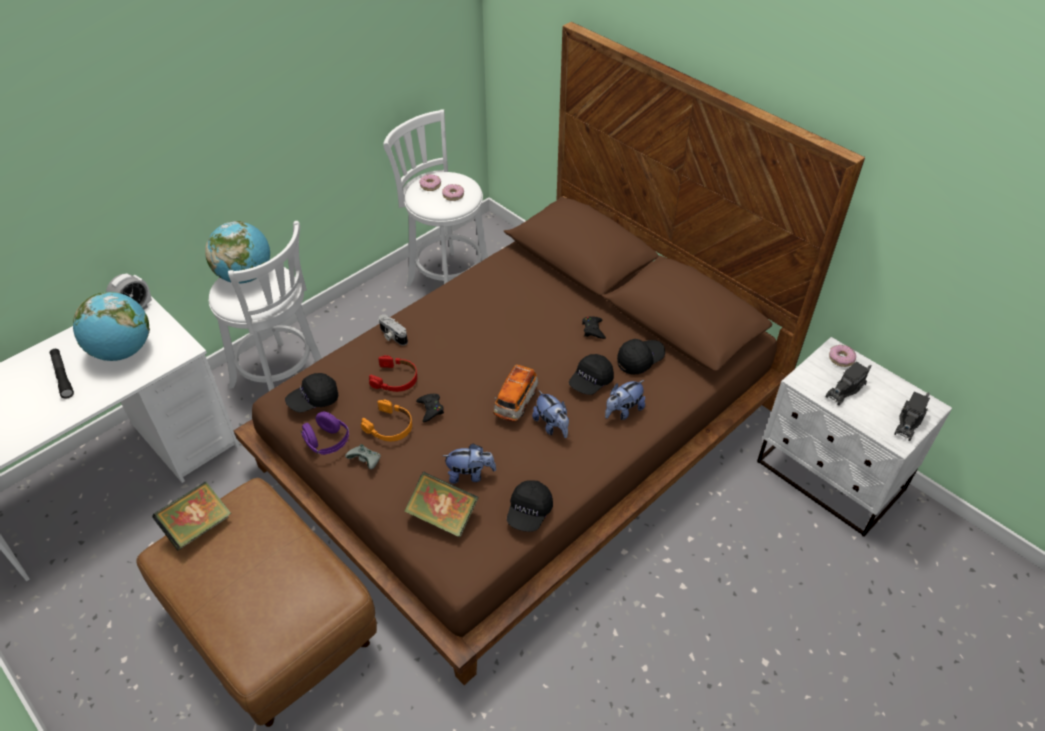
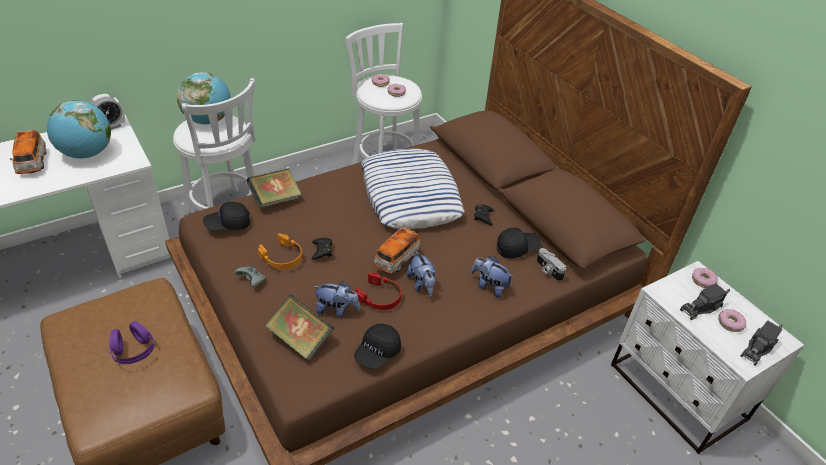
camera: 10 degrees right, 5 degrees down
(62, 376) = (32, 163): black flashlight -> toy car
(198, 526) = (98, 305): book -> book (275, 200)
(327, 442) = (226, 259): purple headphones -> purple headphones (134, 352)
(392, 336) = (311, 189): camera -> camera (548, 270)
(395, 379) = (301, 221): red headphones -> red headphones (380, 297)
(506, 321) = (410, 195): none -> pillow
(590, 382) = (468, 256): black cap -> none
(623, 411) = (489, 286): plush toy -> plush toy turned 60 degrees clockwise
(877, 400) = (730, 323): none -> donut

